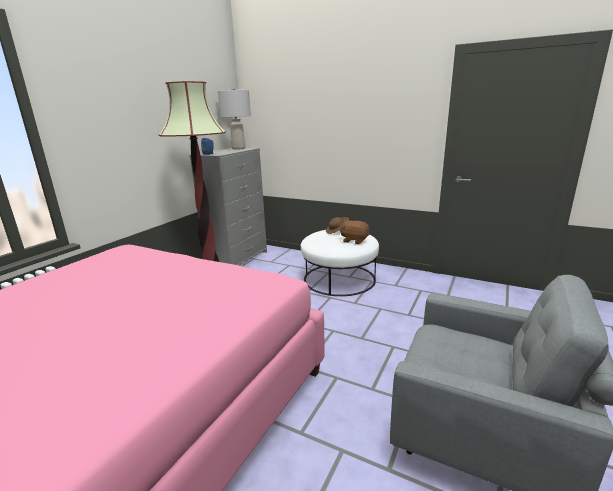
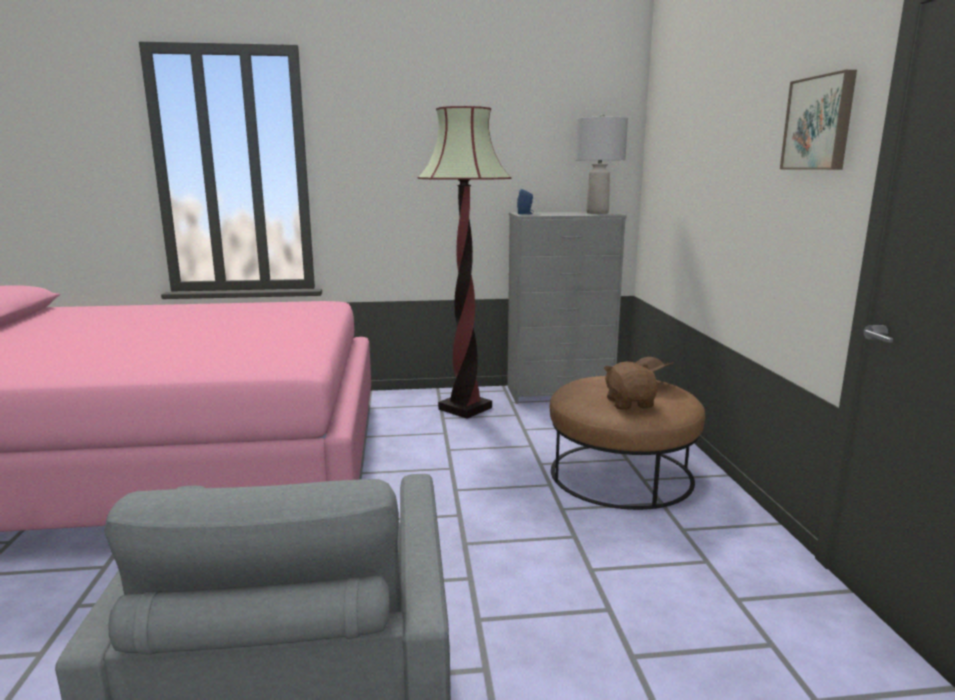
camera: 55 degrees right, 5 degrees down
(339, 279) = (621, 474): white ottoman -> brown ottoman
(408, 98) = (820, 123): none -> picture

